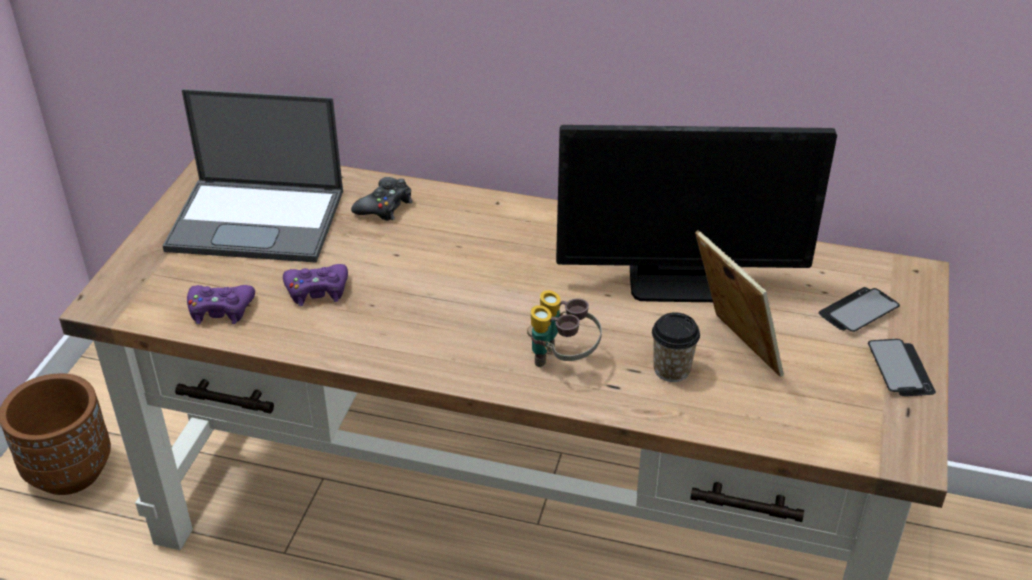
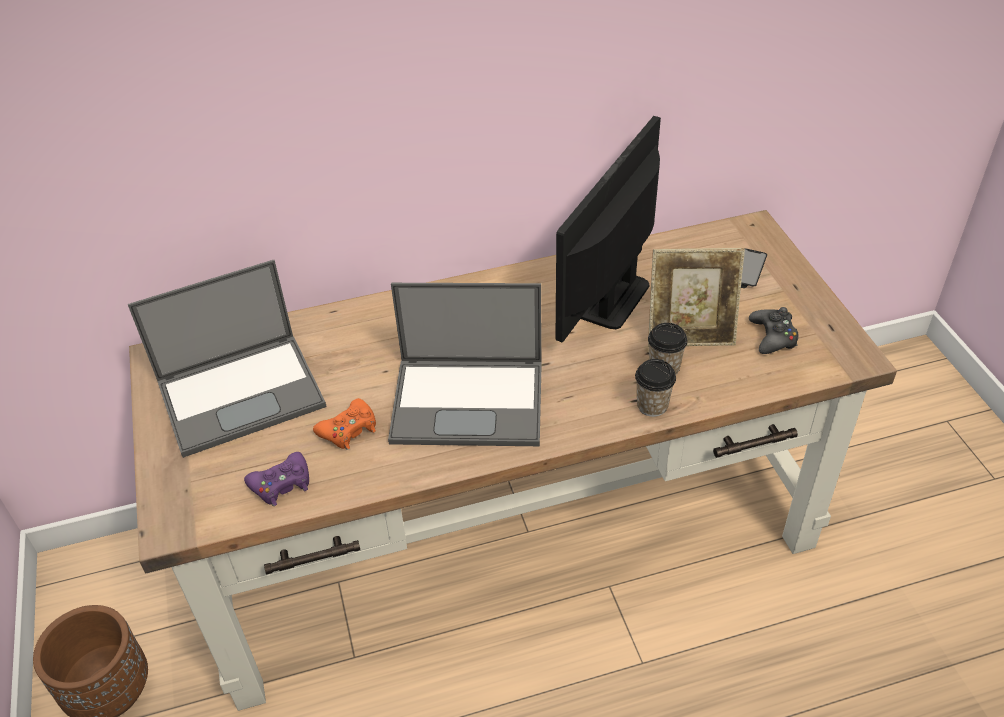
camera: 30 degrees left, 5 degrees up
(317, 290) = (348, 430): purple game controller -> orange game controller
(384, 206) = (339, 335): black game controller -> black game controller (773, 337)
(448, 314) = (470, 401): none -> laptop
(562, 360) = (584, 397): binoculars -> none
(624, 399) = (652, 405): none -> cup
(680, 280) = (611, 299): monitor -> monitor turned 150 degrees clockwise
(732, 350) = (690, 335): picture frame -> picture frame turned 150 degrees clockwise
(900, 369) = (802, 299): phone -> none

